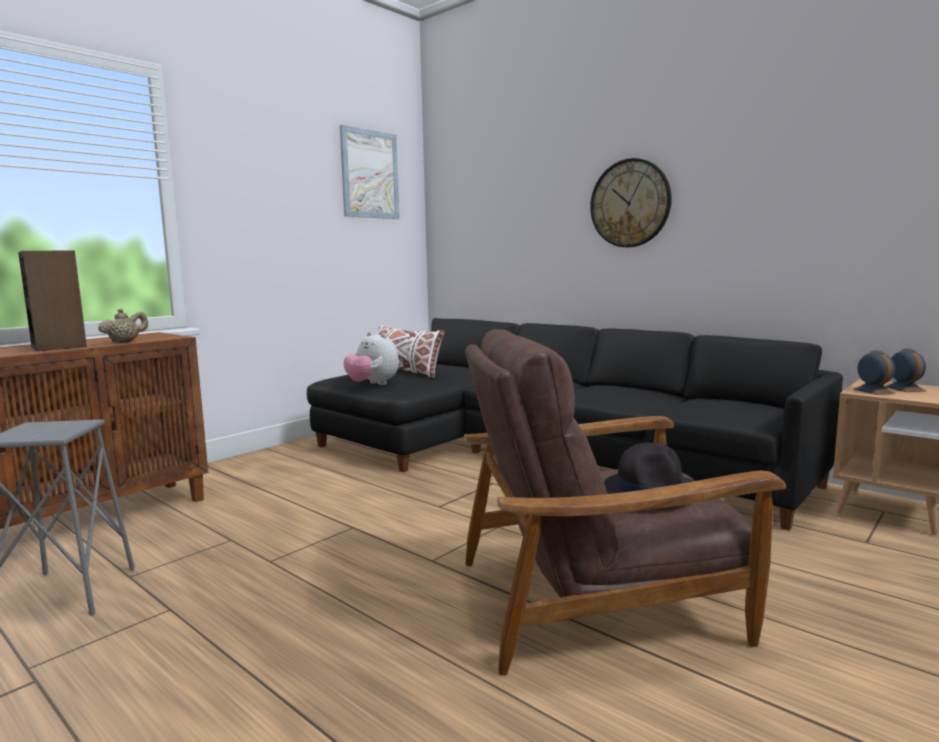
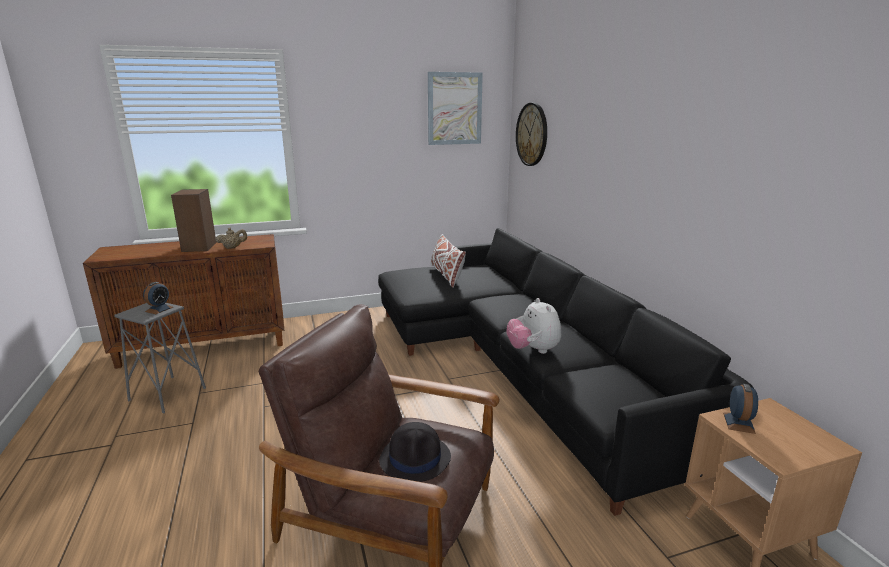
camera: 30 degrees right, 10 degrees up
(372, 384) = (406, 286): plush toy -> plush toy (533, 350)
(630, 203) = (628, 163): wall clock -> wall clock (532, 134)
(904, 389) = (783, 429): alarm clock -> alarm clock (159, 309)

